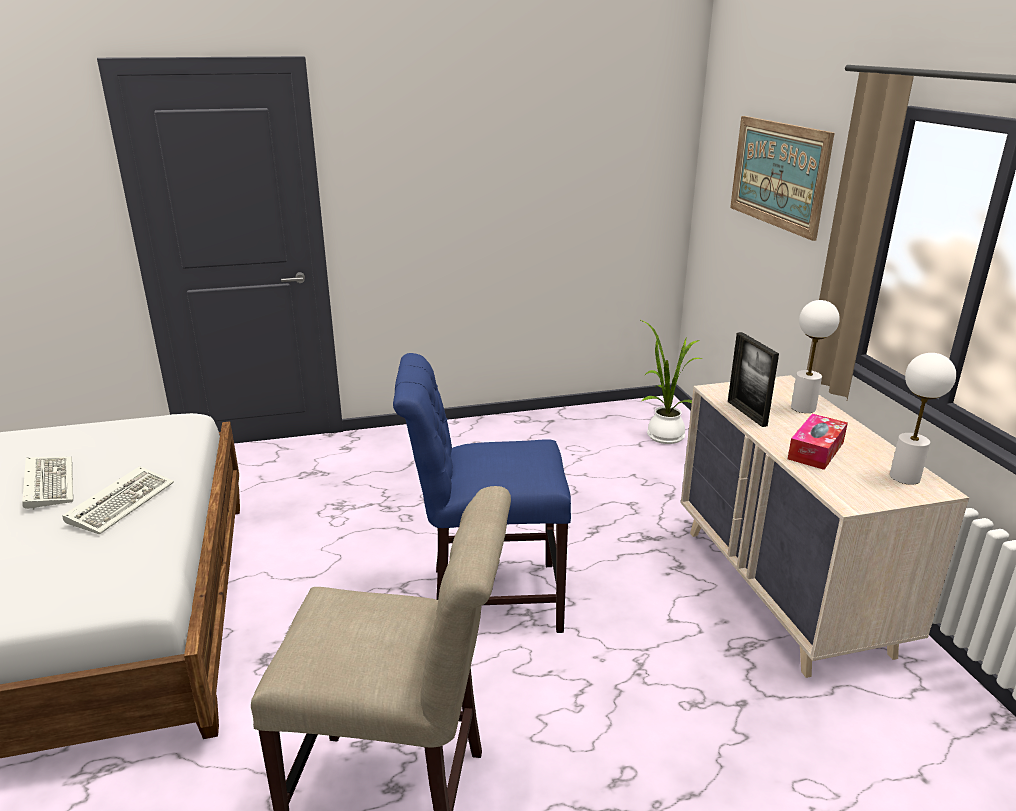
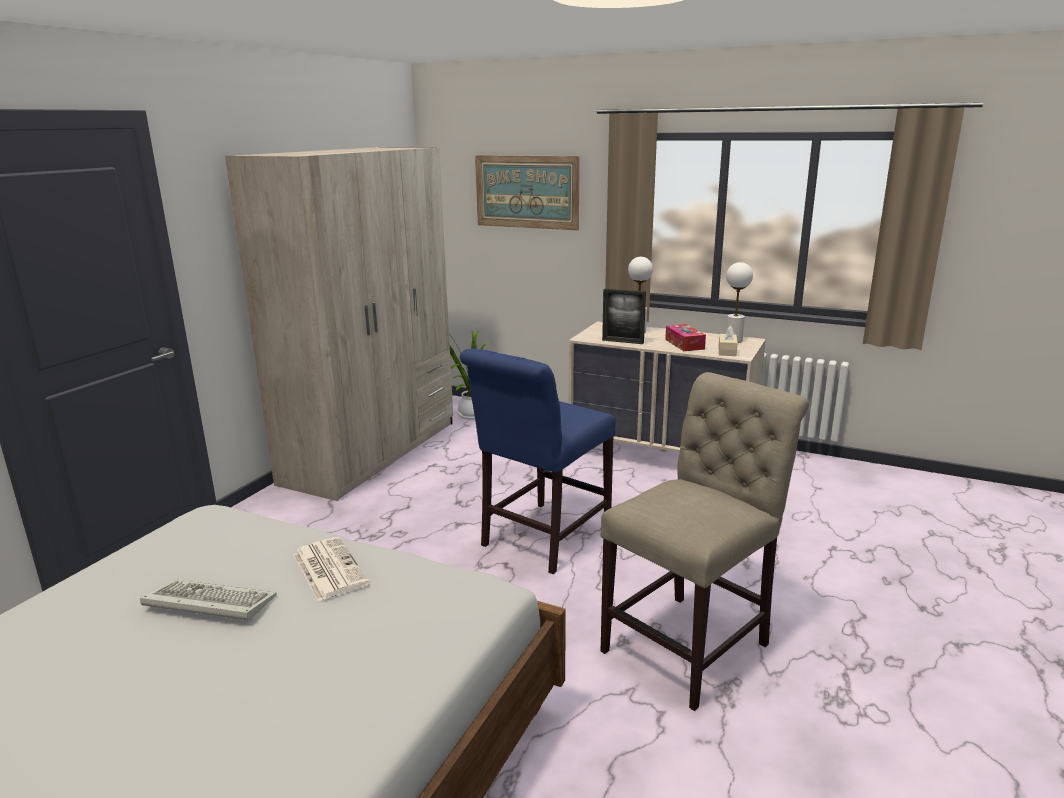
camera: 50 degrees left, 5 degrees down
(122, 502) = (328, 569): keyboard -> newspaper
(519, 431) = (372, 451): none -> beige wardrobe
(848, 487) = (727, 351): none -> beige tissue box

